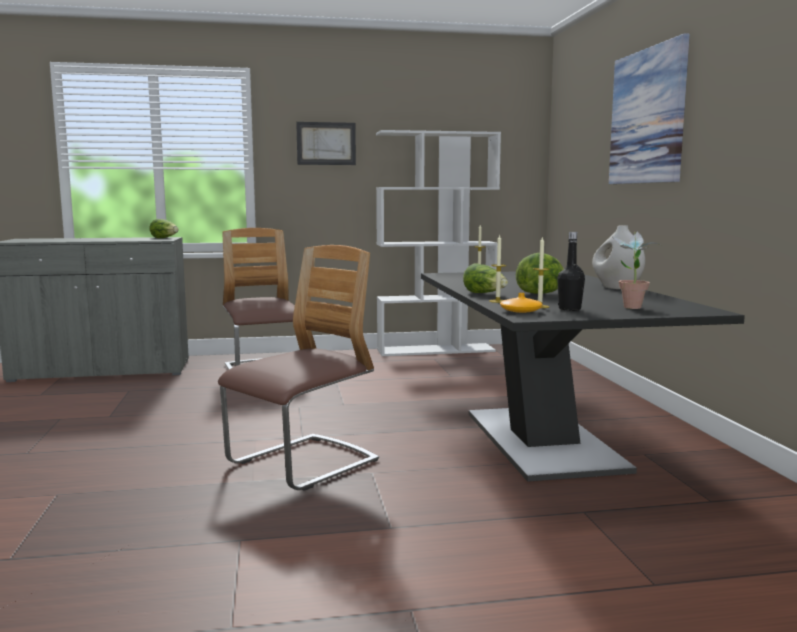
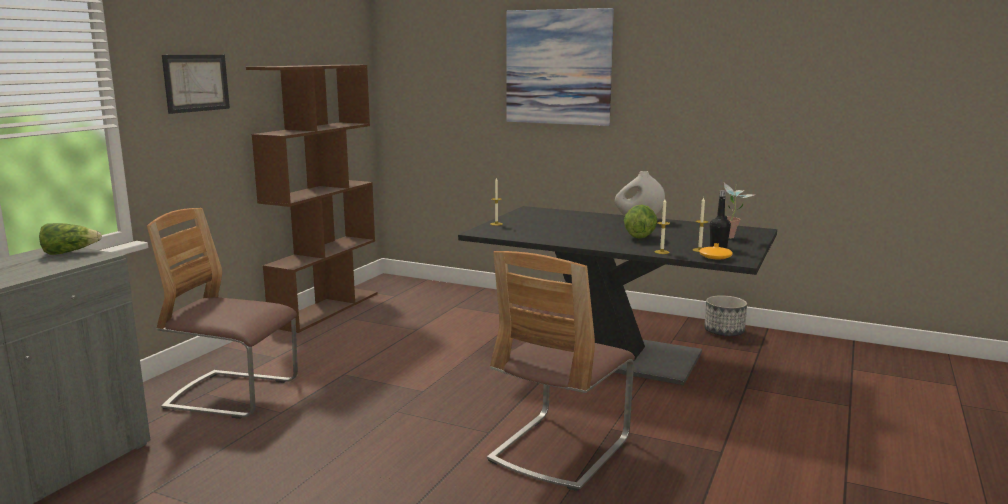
camera: 55 degrees left, 5 degrees up
(303, 464) = (560, 449): chair -> chair turned 135 degrees counterclockwise
(436, 350) = (326, 309): white bookcase -> brown bookcase
(485, 294) = (620, 247): lettuce -> none
(733, 472) = (724, 331): none -> planter

